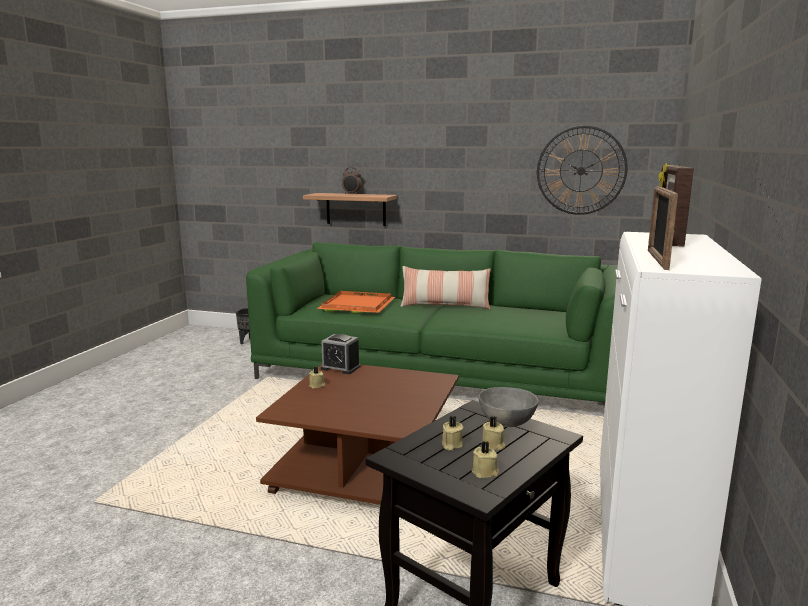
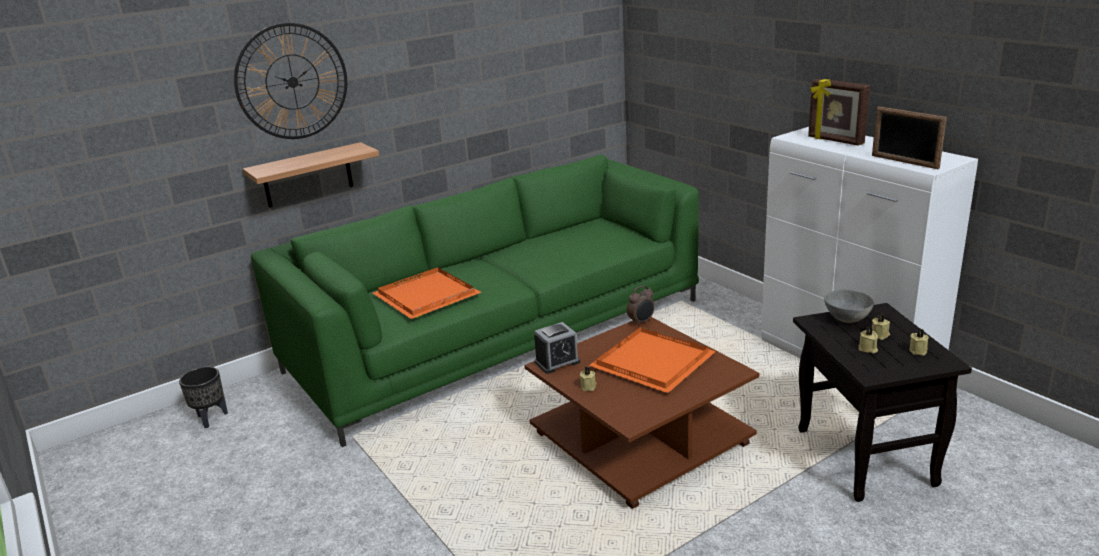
camera: 50 degrees left, 10 degrees up
(351, 194) = (306, 157): alarm clock -> alarm clock (641, 322)
(380, 395) = (650, 362): none -> orange tray
(445, 306) = (497, 257): pillow -> none
(581, 170) = (551, 68): wall clock -> wall clock (292, 82)

